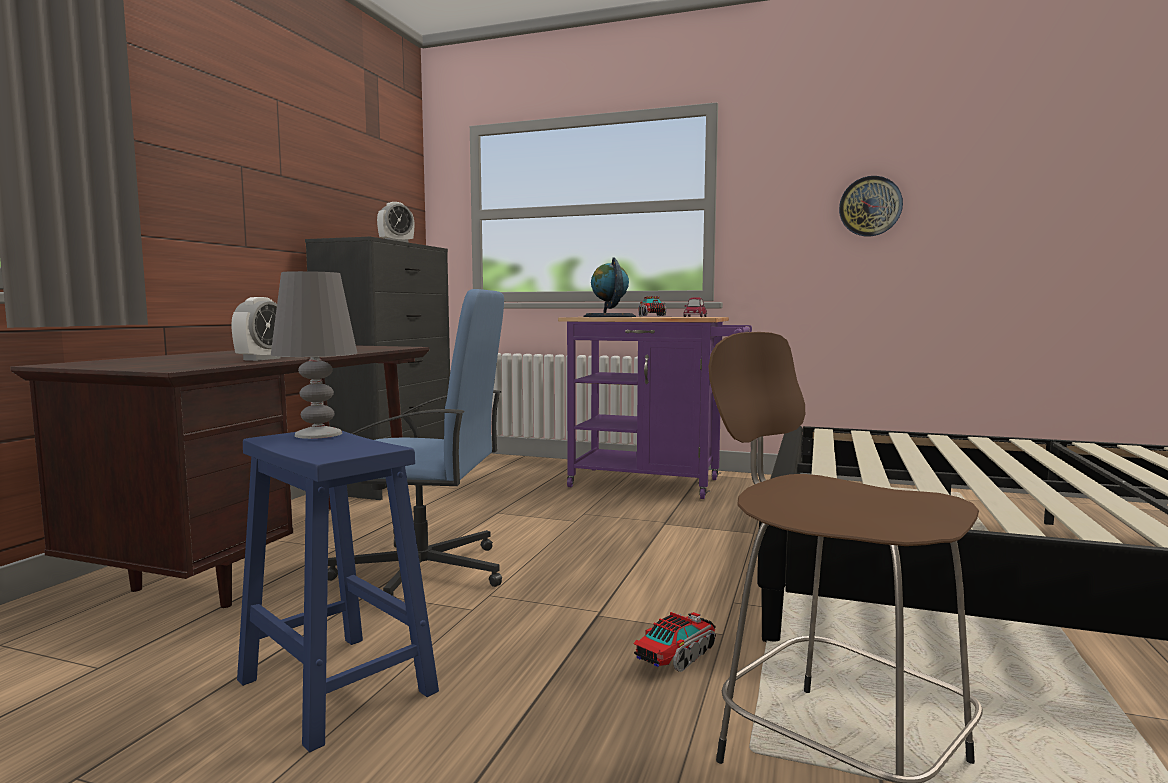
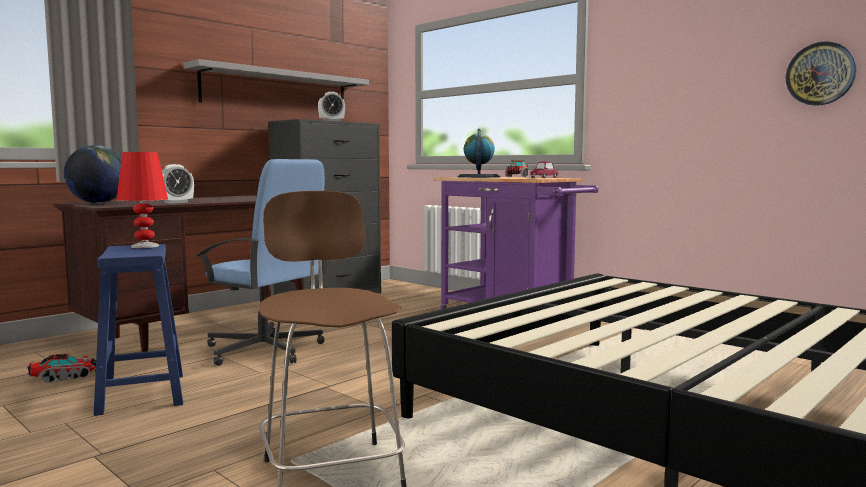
camera: 25 degrees right, 0 degrees up
(121, 364) = (98, 203): none -> globe
(311, 195) = (277, 90): none -> grey shelf
(318, 434) = (144, 246): grey table lamp -> red table lamp
(677, 655) = (333, 414): toy truck -> toy truck (65, 377)
(870, 206) = (713, 74): wall clock -> wall clock (820, 74)

